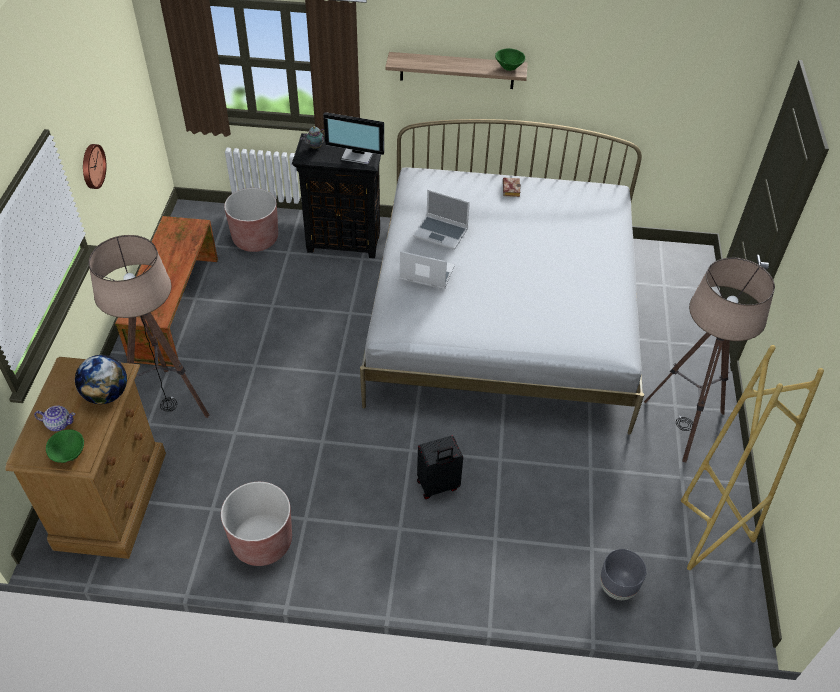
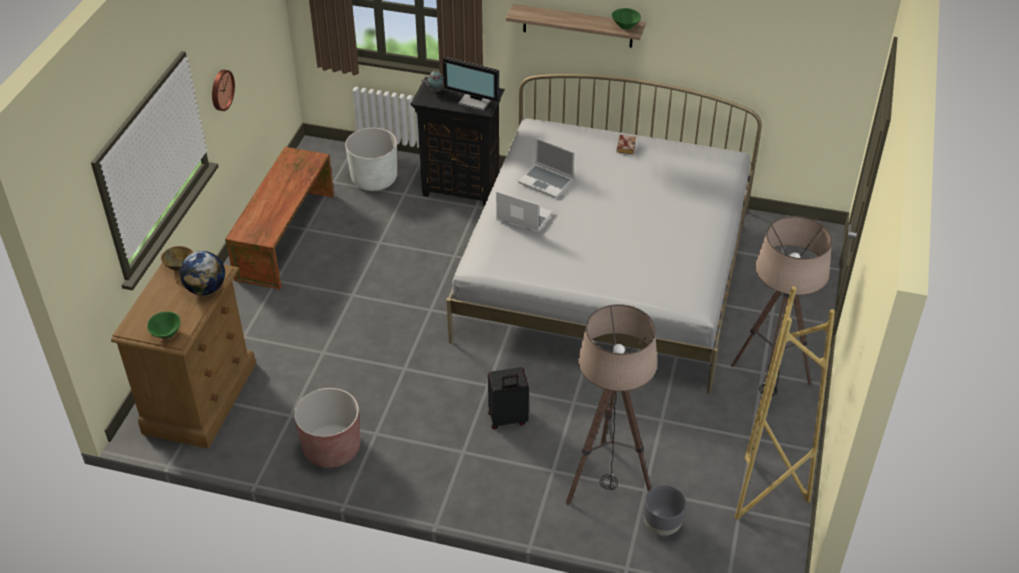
camera: 10 degrees right, 5 degrees down
(59, 423) = (161, 308): teapot -> none
(73, 370) = (180, 266): none -> brown bowl
(167, 404) = (264, 321): floor lamp -> floor lamp (607, 482)
(255, 239) = (374, 179): brown planter -> white planter

